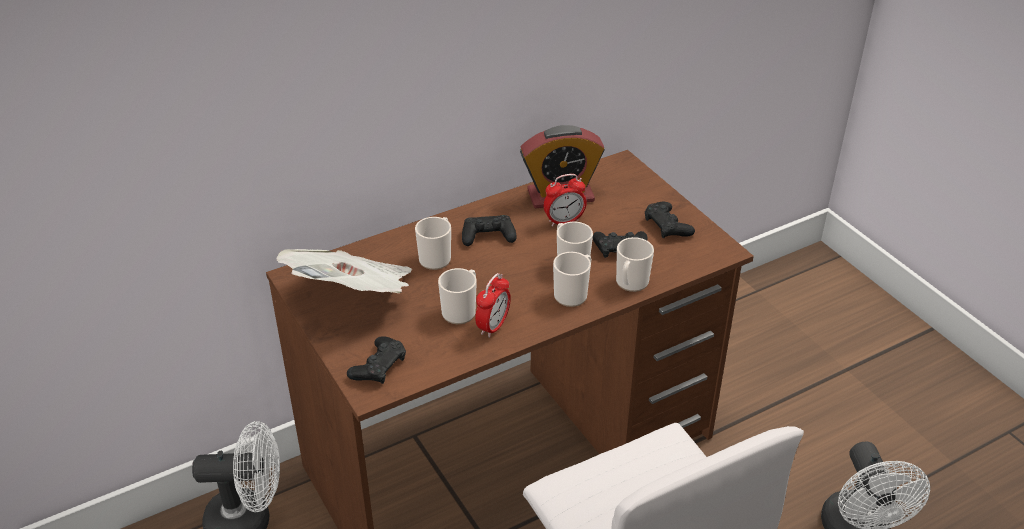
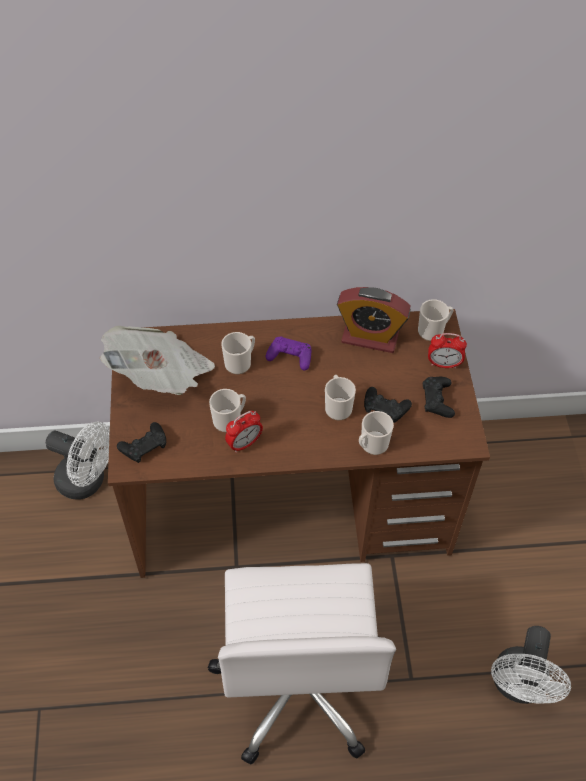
camera: 25 degrees right, 15 degrees up
(488, 236) = (290, 356): black game controller -> purple game controller
(564, 221) = (357, 364): alarm clock -> alarm clock (443, 364)
(573, 294) = (321, 437): mug -> mug (433, 330)

